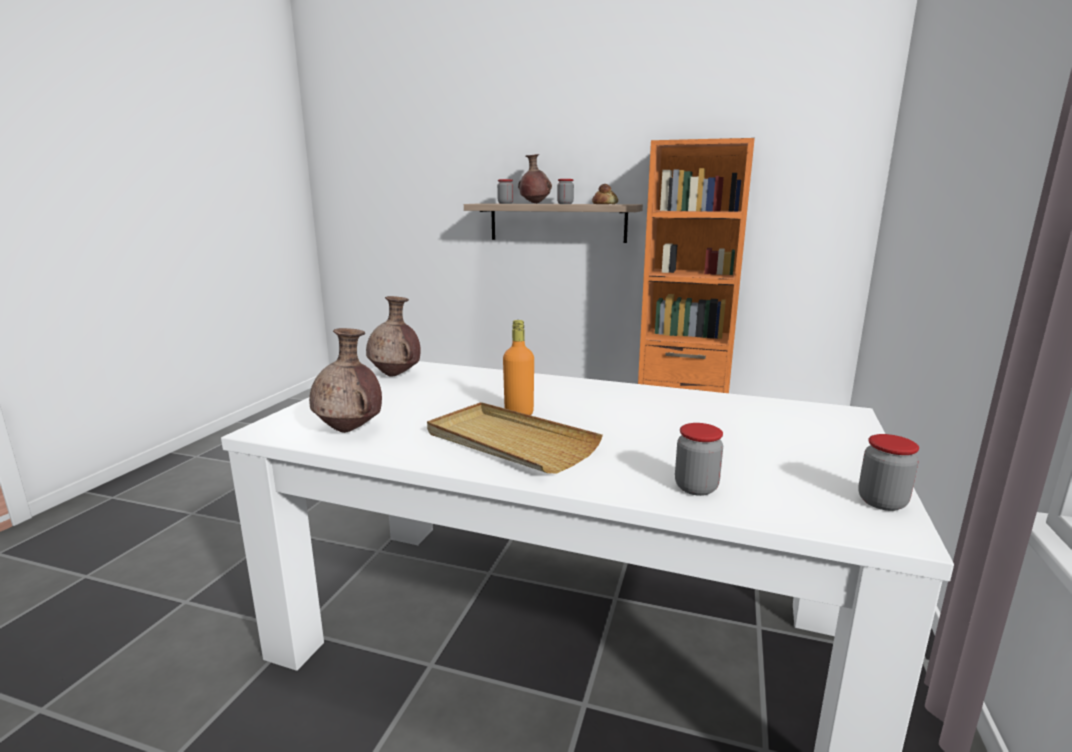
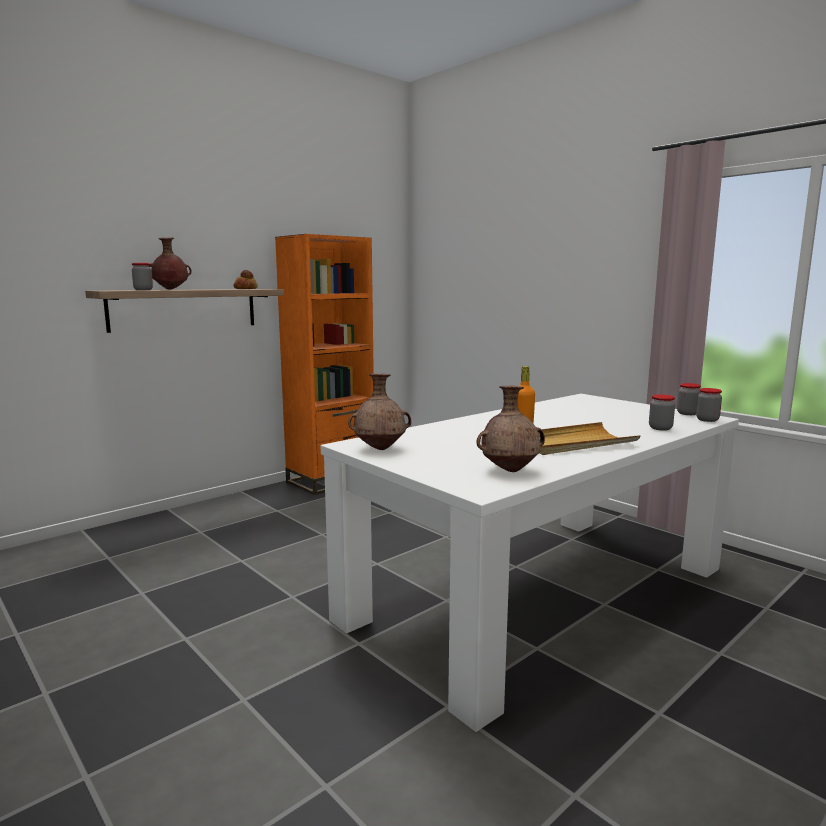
camera: 60 degrees left, 5 degrees down
(565, 204) = (210, 289): jar -> jar (707, 420)

